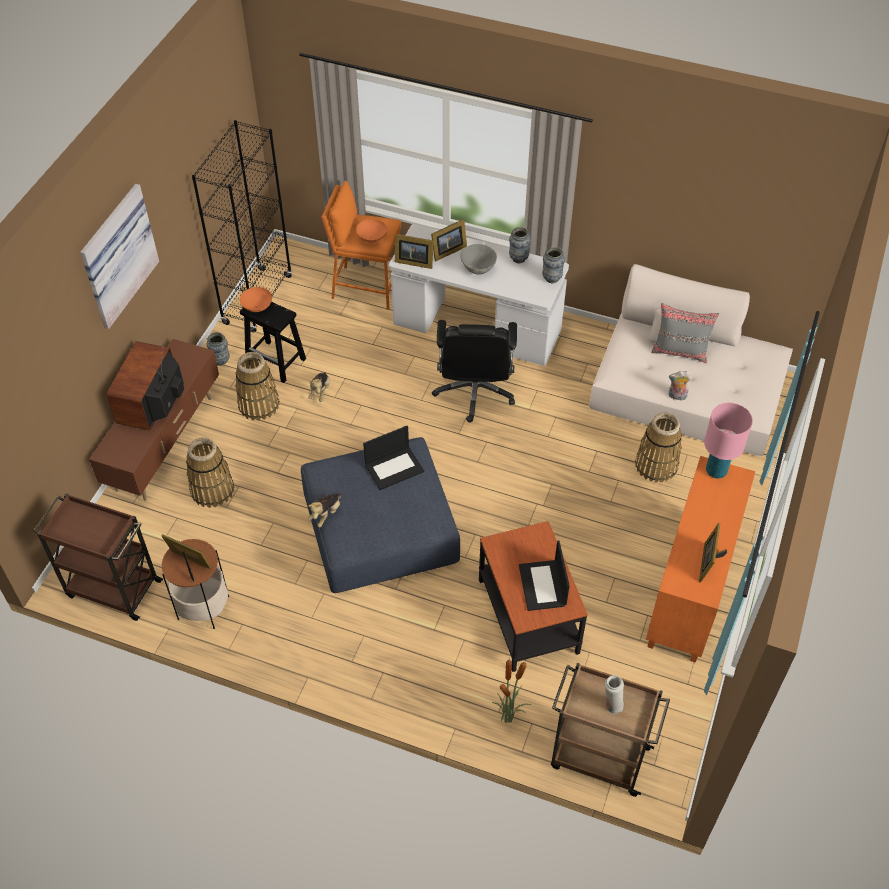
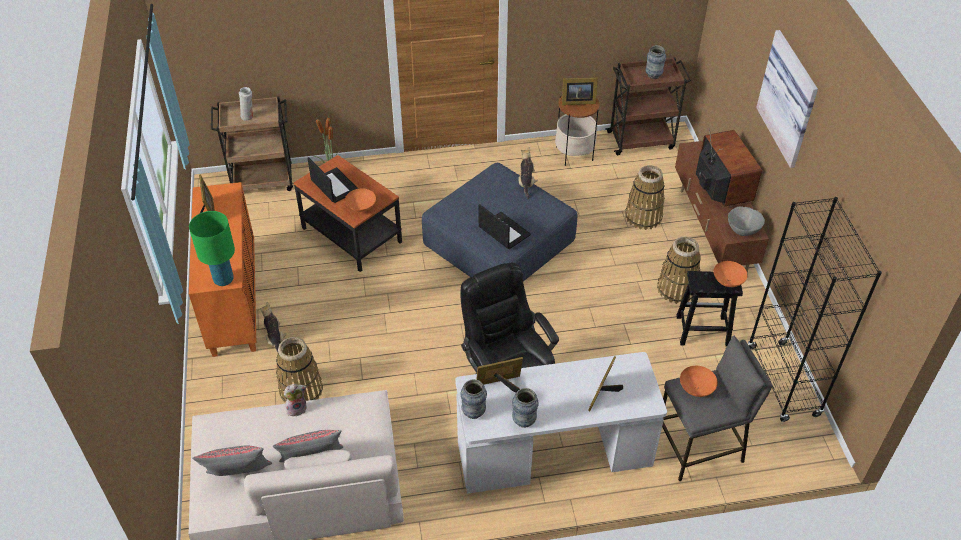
camera: 150 degrees right, 5 degrees down
(220, 361) = (747, 310): vase -> vase (653, 75)
(320, 391) = (639, 322): plush toy -> plush toy (275, 339)
(366, 287) = (700, 448): orange stool -> grey stool
(394, 467) = (503, 231): laptop -> laptop turned 105 degrees clockwise
(413, 261) = (626, 367): picture frame -> picture frame (501, 385)
(478, 269) = (555, 387): grey bowl -> grey bowl (743, 231)
(528, 541) = (361, 207): none -> orange bowl
(716, 471) = (224, 279): pink table lamp -> green table lamp
(743, 365) = (239, 477): none -> grey pillow

